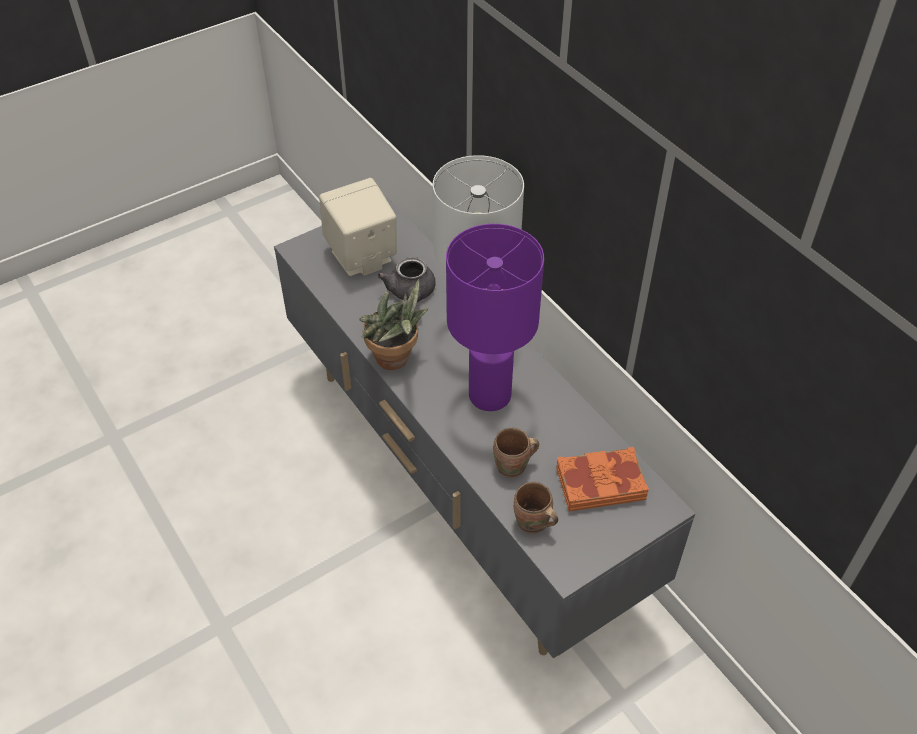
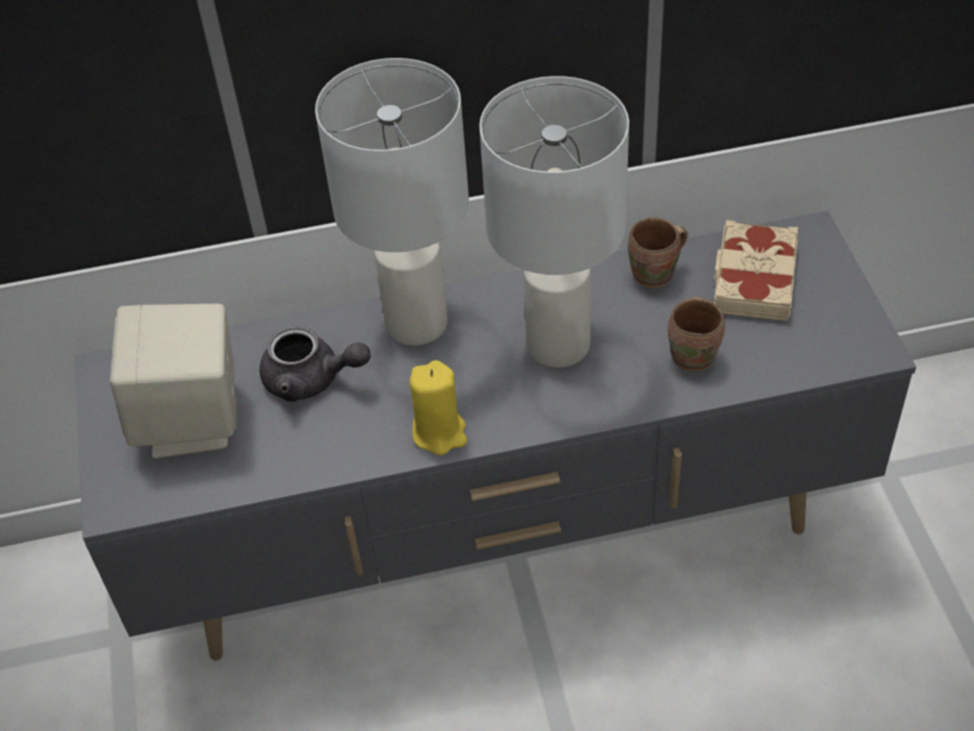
camera: 65 degrees left, 0 degrees up
(396, 360) = (439, 432): potted plant -> yellow candle
(488, 395) = (557, 346): purple table lamp -> white table lamp
(532, 524) = (795, 362): brown mug -> brown mug (656, 275)
(600, 483) = (753, 279): orange book -> beige book

